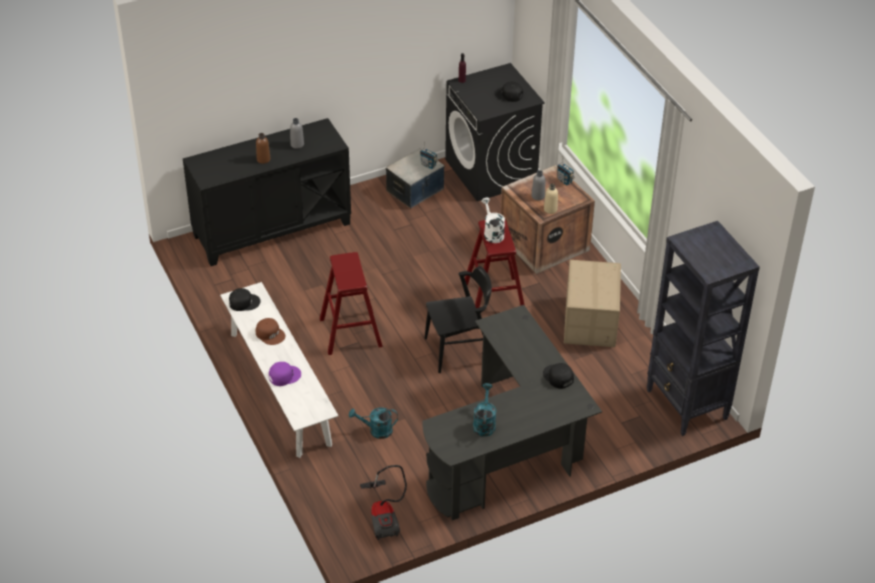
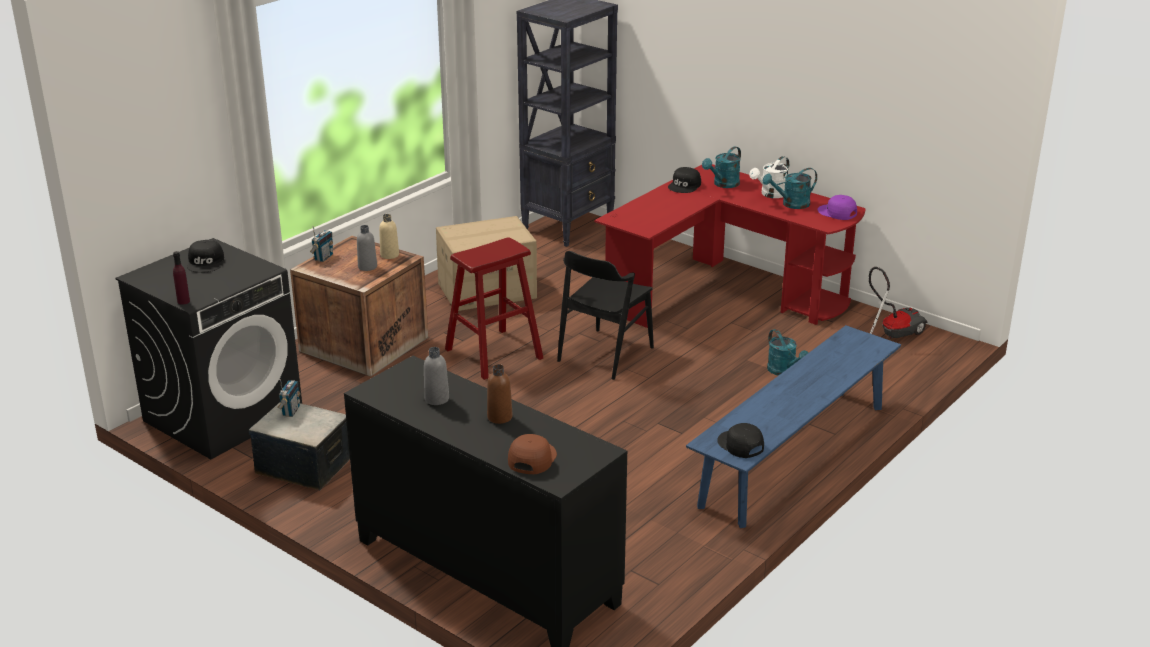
camera: 115 degrees left, 15 degrees down
(270, 334) = (774, 405): brown cap -> brown cap (531, 458)
(280, 388) = (794, 455): white bench -> blue bench
(284, 375) = (830, 374): purple cap -> purple cap (837, 212)
(350, 332) = (646, 433): red stool -> none
(459, 349) = (605, 354): black chair -> black chair turned 105 degrees counterclockwise
(492, 233) = (488, 255): white watering can -> white watering can (771, 194)
(510, 451) = (724, 293): black desk -> red desk
(547, 400) = (723, 184): none -> turquoise watering can

